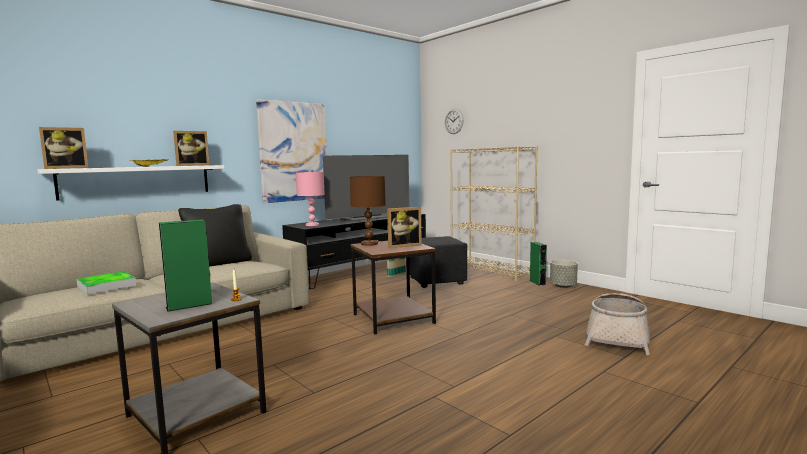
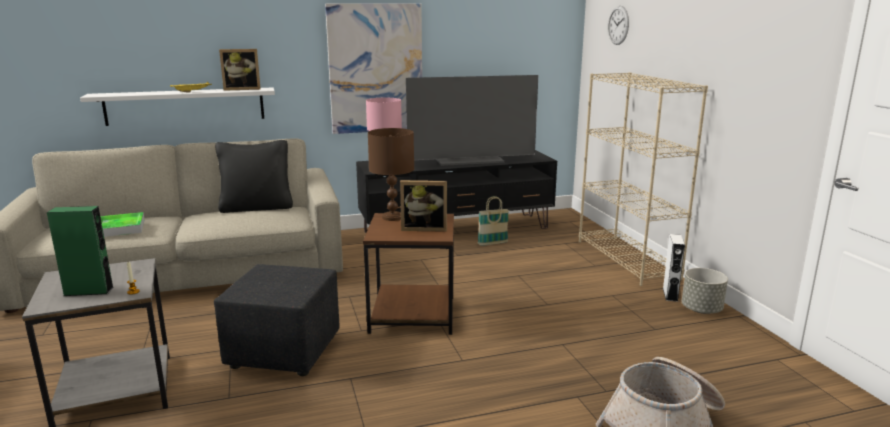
camera: 25 degrees right, 10 degrees up
(66, 168) = (109, 94): picture frame -> none
(436, 280) = (533, 262): black ottoman -> black ottoman (285, 351)
(537, 282) = (670, 294): green speaker -> white speaker

